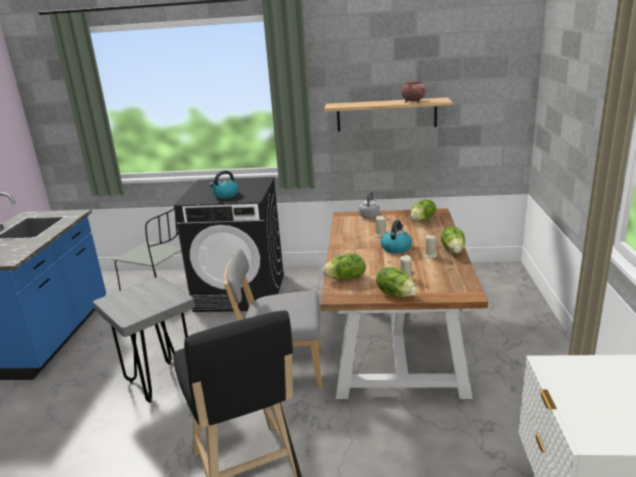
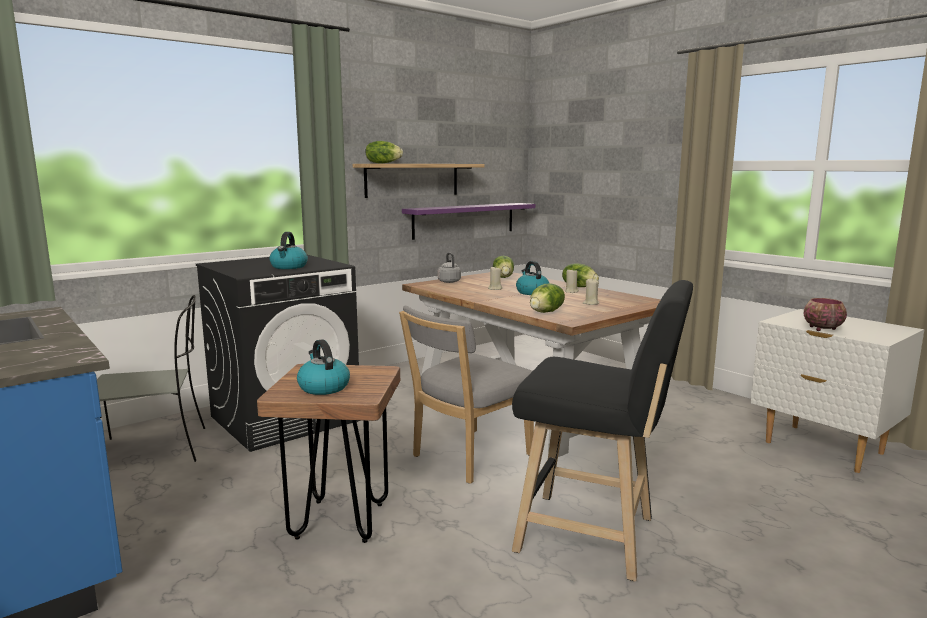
camera: 45 degrees left, 10 degrees down
(130, 302) = (323, 387): none -> kettle
(160, 381) = (340, 520): grey stool -> brown stool
(396, 294) = (611, 311): lettuce -> lettuce (383, 163)
(413, 101) = (446, 163): bowl -> bowl (821, 329)
(446, 150) = (464, 220): none -> purple shelf

